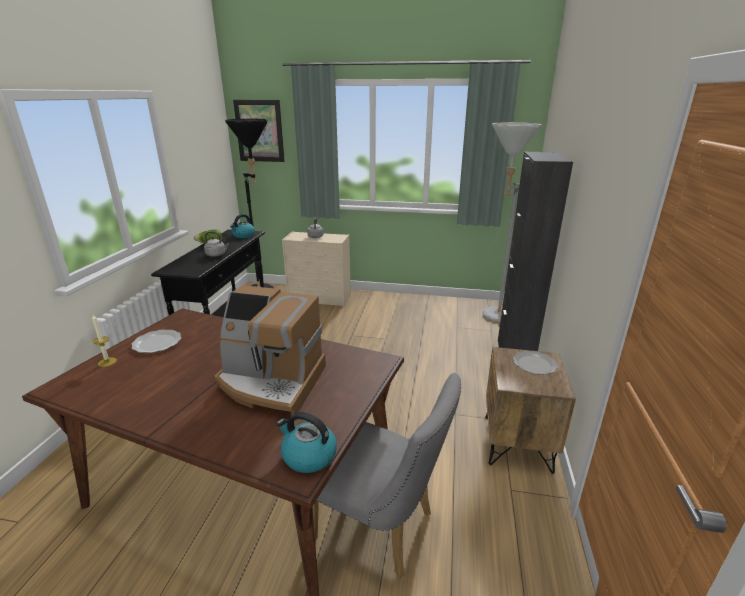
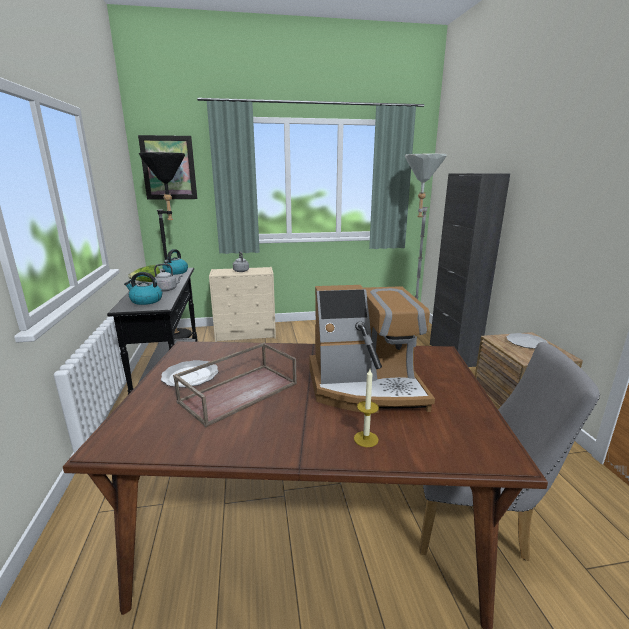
camera: 20 degrees left, 5 degrees down
(107, 362) = (148, 405): candle -> candle (366, 439)
(175, 365) = (239, 392): none -> brown tray
(308, 456) = (489, 440): kettle -> kettle (146, 301)

